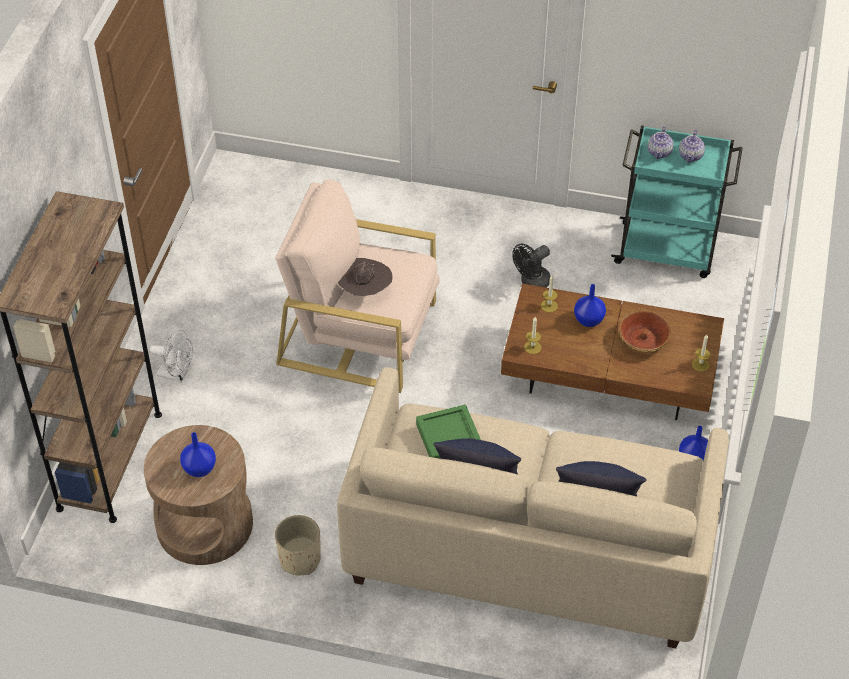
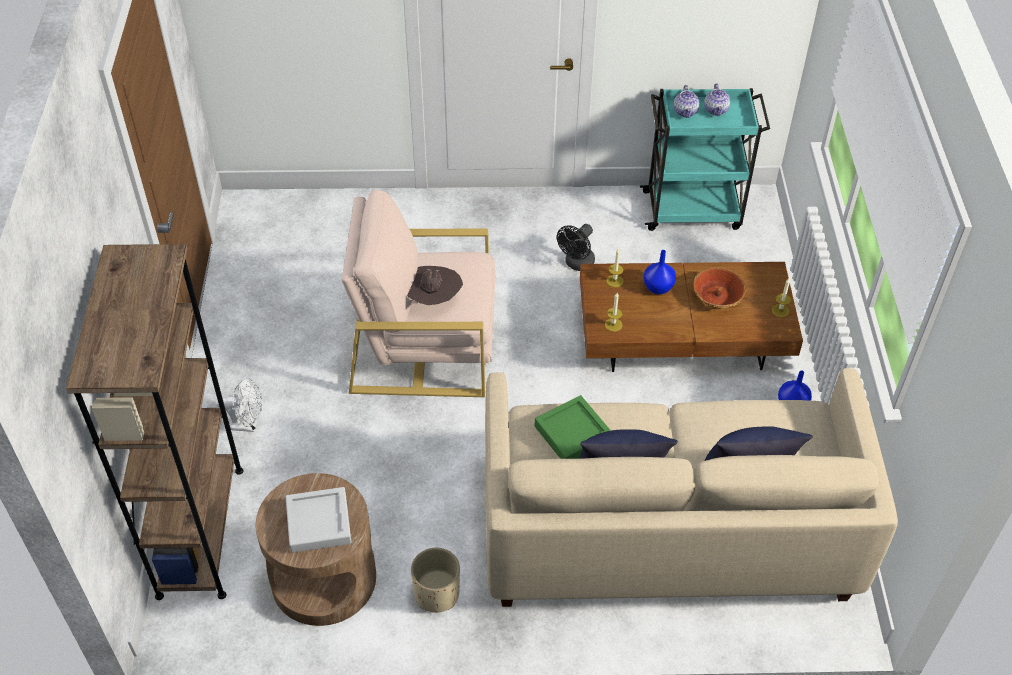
camera: 15 degrees left, 0 degrees up
(199, 469) = (319, 523): blue vase -> grey tray

